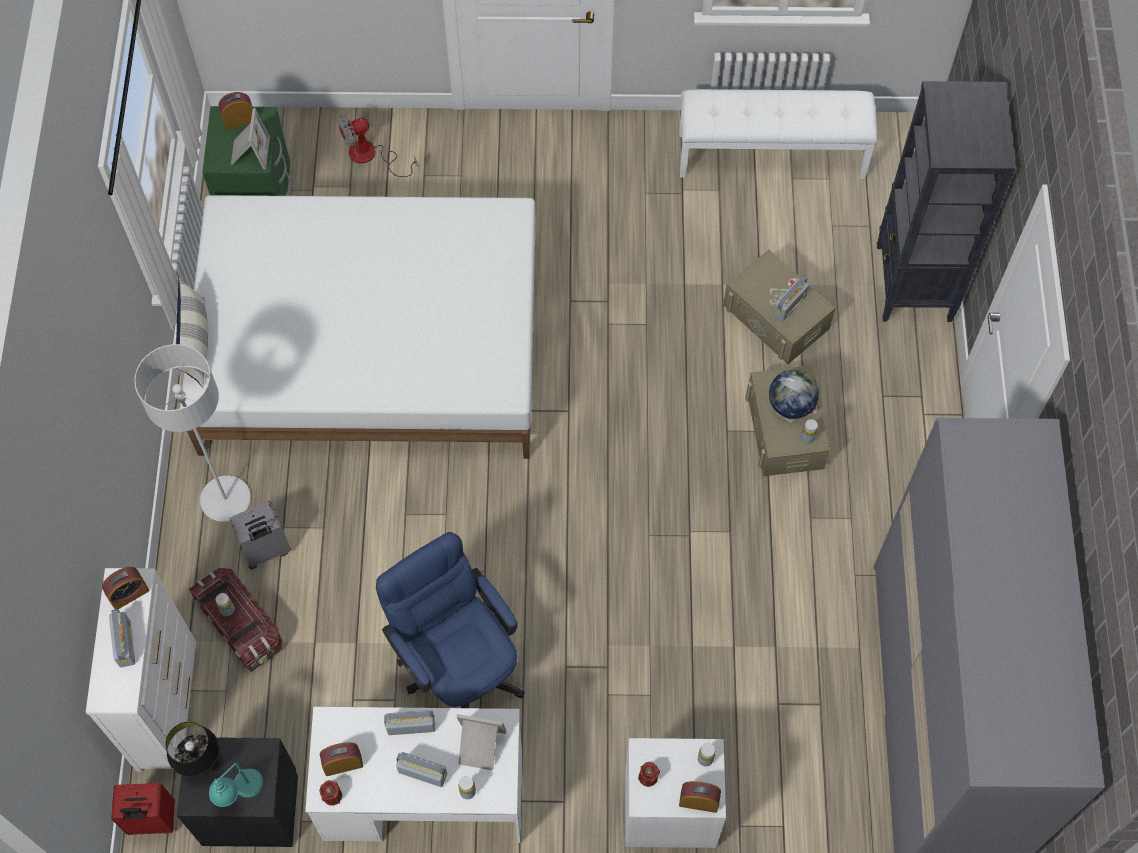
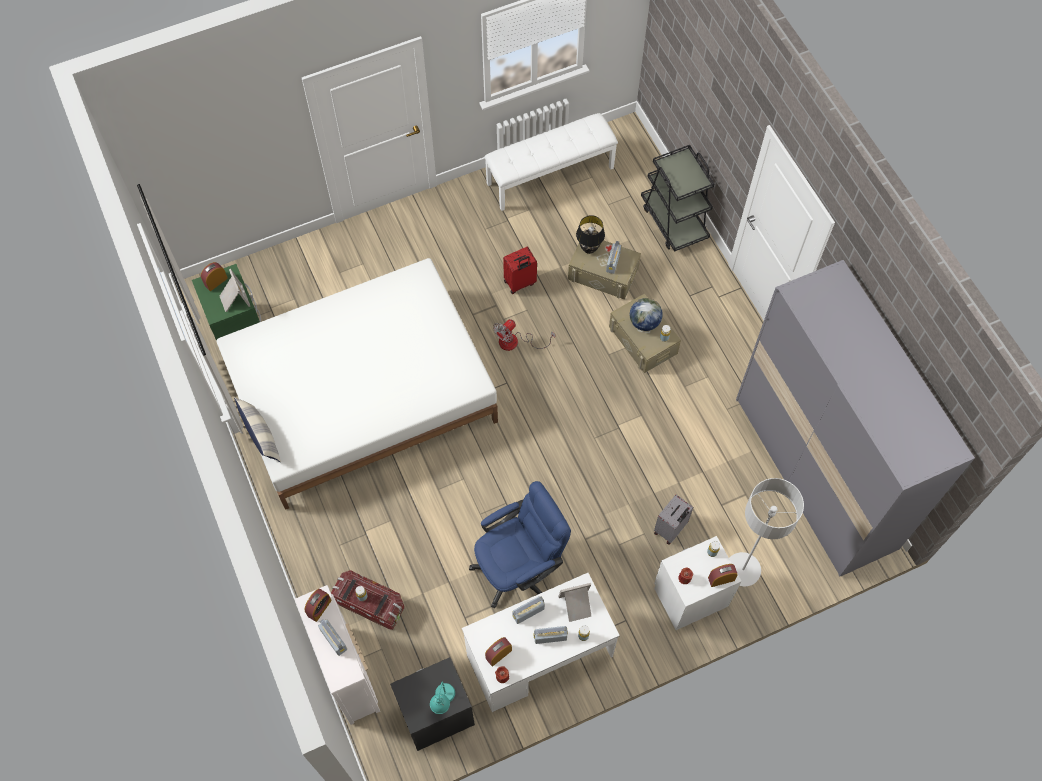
camera: 25 degrees left, 0 degrees up
(151, 821) = (377, 750): red suitcase -> red suitcase (520, 283)
(202, 763) = (409, 695): black table lamp -> black table lamp (589, 248)
(225, 499) = (318, 529): grey floor lamp -> grey floor lamp (742, 570)
(266, 551) = (361, 550): grey suitcase -> grey suitcase (670, 529)
(371, 156) = (298, 273): fan -> fan (515, 342)
(458, 664) = (519, 567): blue office chair -> blue office chair turned 120 degrees clockwise
(913, 284) = (674, 221): black bookcase -> black cart

